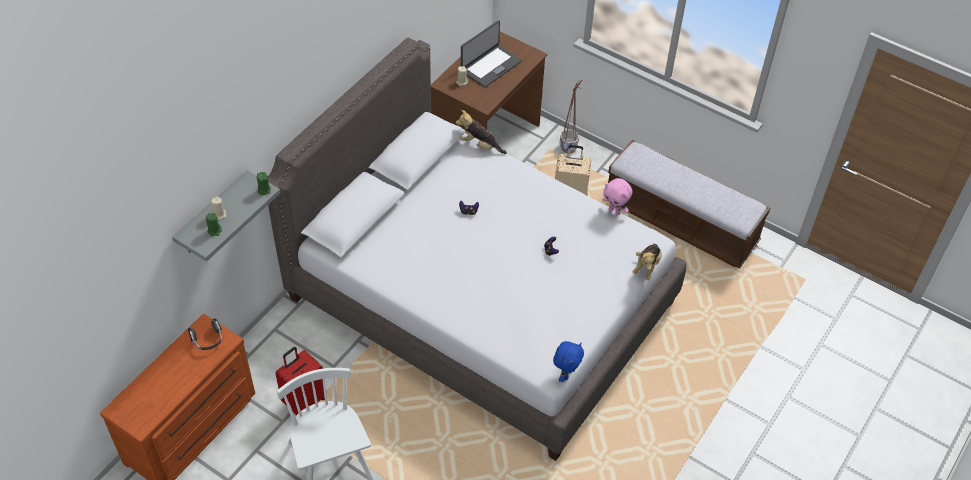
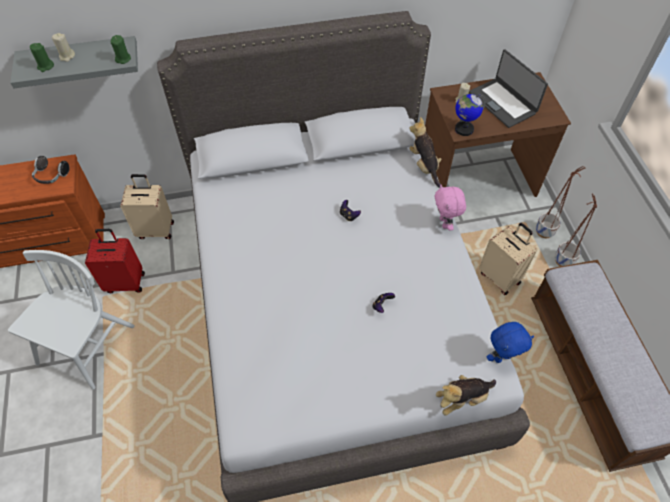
camera: 45 degrees right, 5 degrees up
(279, 348) = (156, 229): none -> beige suitcase
(484, 101) = (463, 129): none -> globe
(490, 66) = (503, 102): laptop -> laptop turned 60 degrees clockwise
(565, 374) = (258, 443): blue plush toy -> blue plush toy (501, 357)
(599, 160) = (563, 261): none -> planter
(615, 211) = (488, 314): pink plush toy -> pink plush toy (445, 223)

